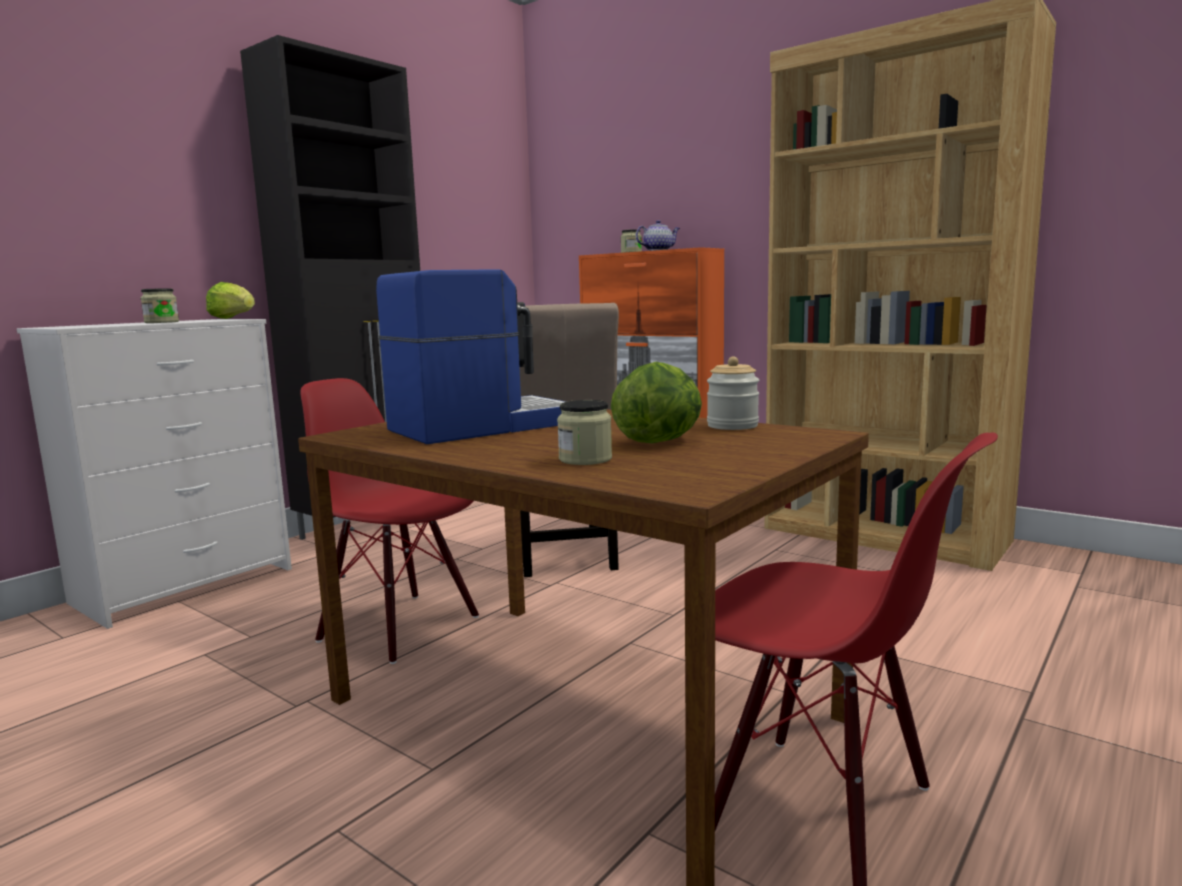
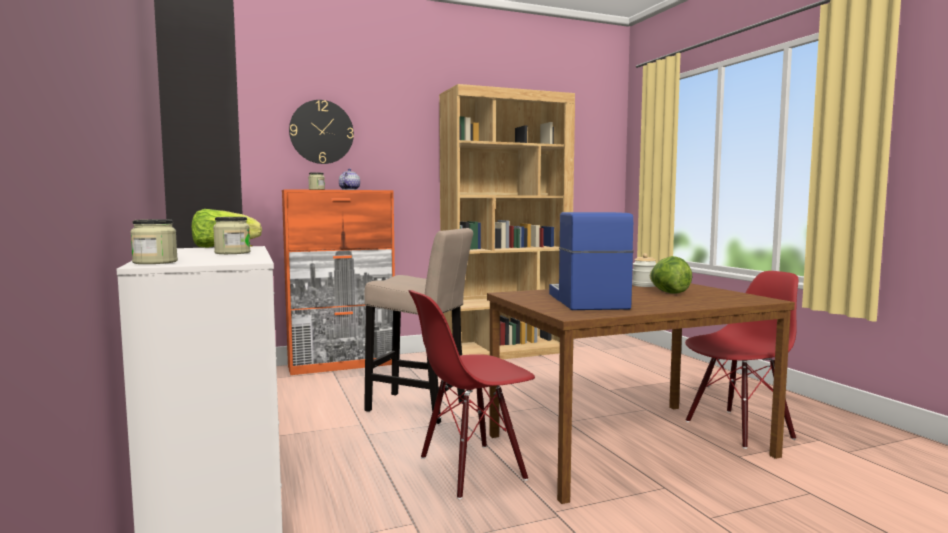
camera: 60 degrees left, 5 degrees down
(585, 459) = (699, 300): jar -> jar (155, 262)
(652, 172) = (321, 132): none -> wall clock

